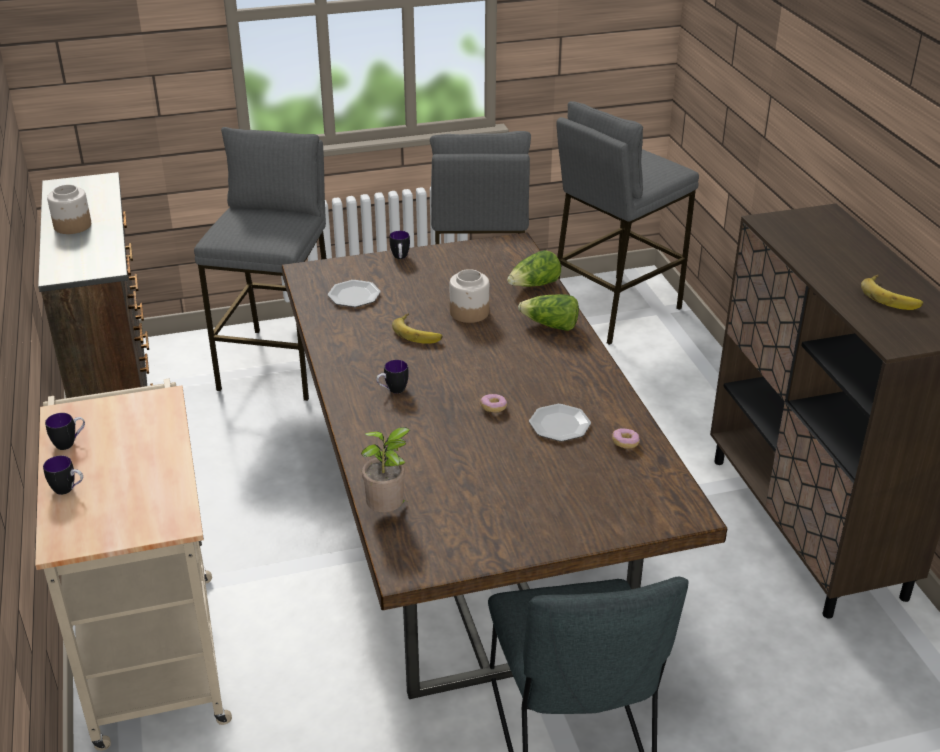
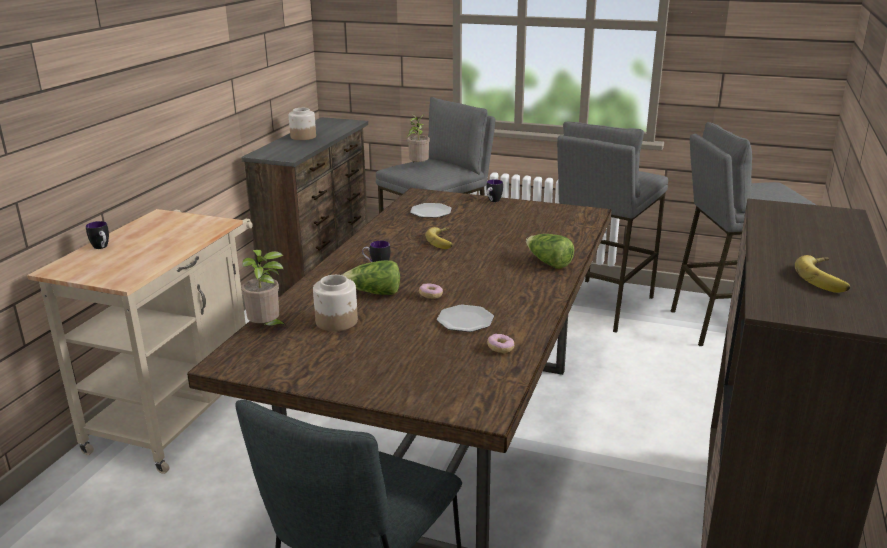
camera: 35 degrees right, 10 degrees down
(70, 443) = (140, 228): mug -> none
(245, 226) = (418, 166): none -> potted plant
(469, 312) = (497, 240): jar -> jar (337, 321)
(534, 285) = (570, 238): lettuce -> lettuce (374, 293)

